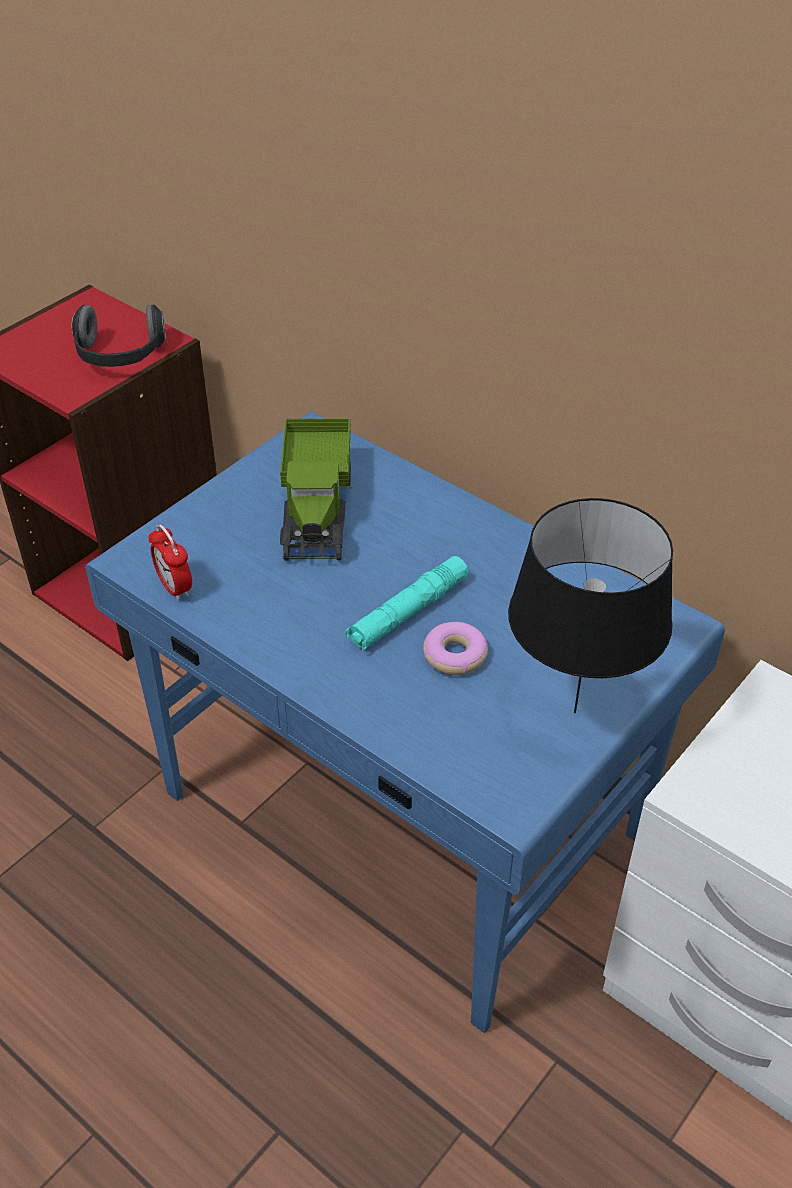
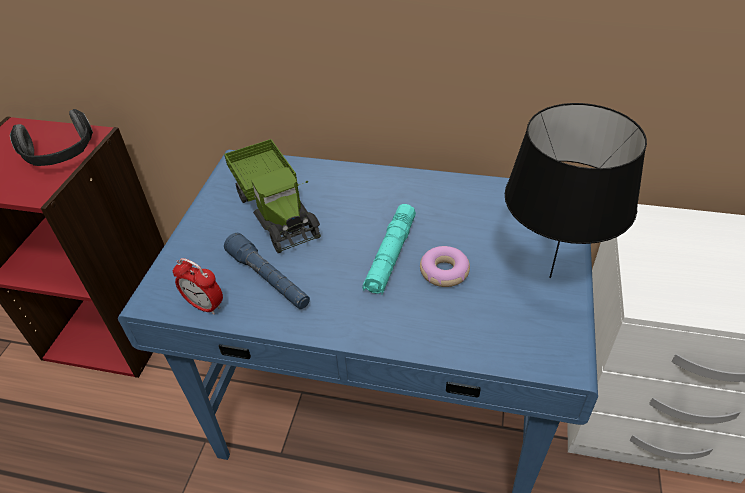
camera: 25 degrees left, 0 degrees up
(257, 585) = (269, 279): none -> blue flashlight

